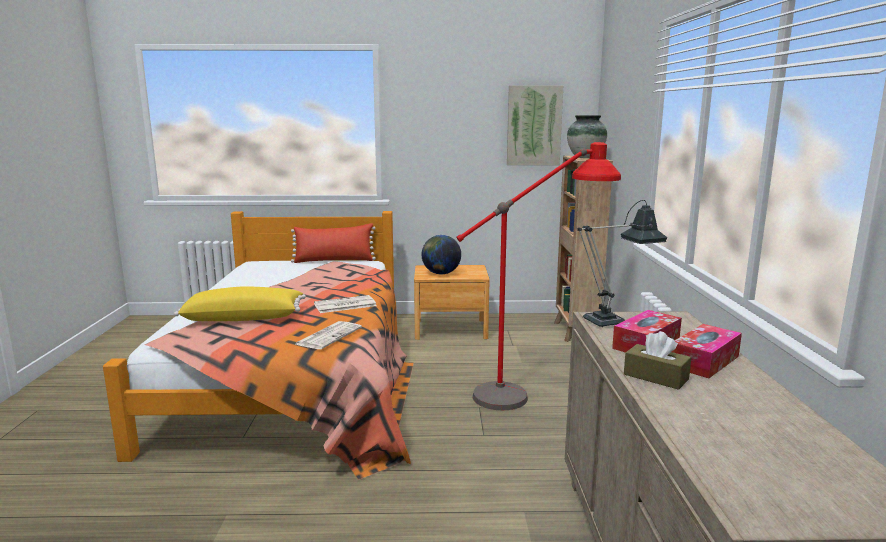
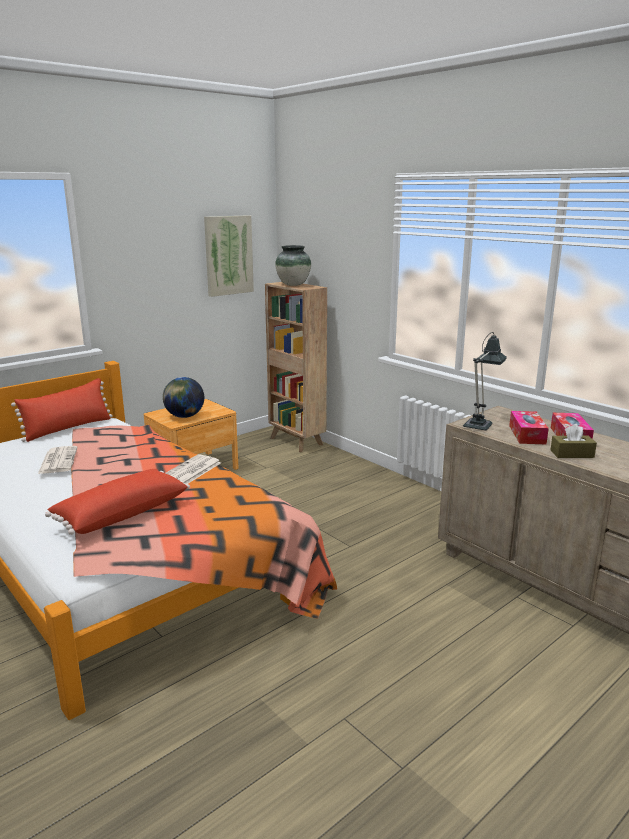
camera: 40 degrees left, 5 degrees up
(244, 318) = (121, 513): yellow pillow -> red pillow
(329, 336) = (240, 502): newspaper -> newspaper (58, 460)
(534, 391) = (335, 499): red floor lamp -> none

